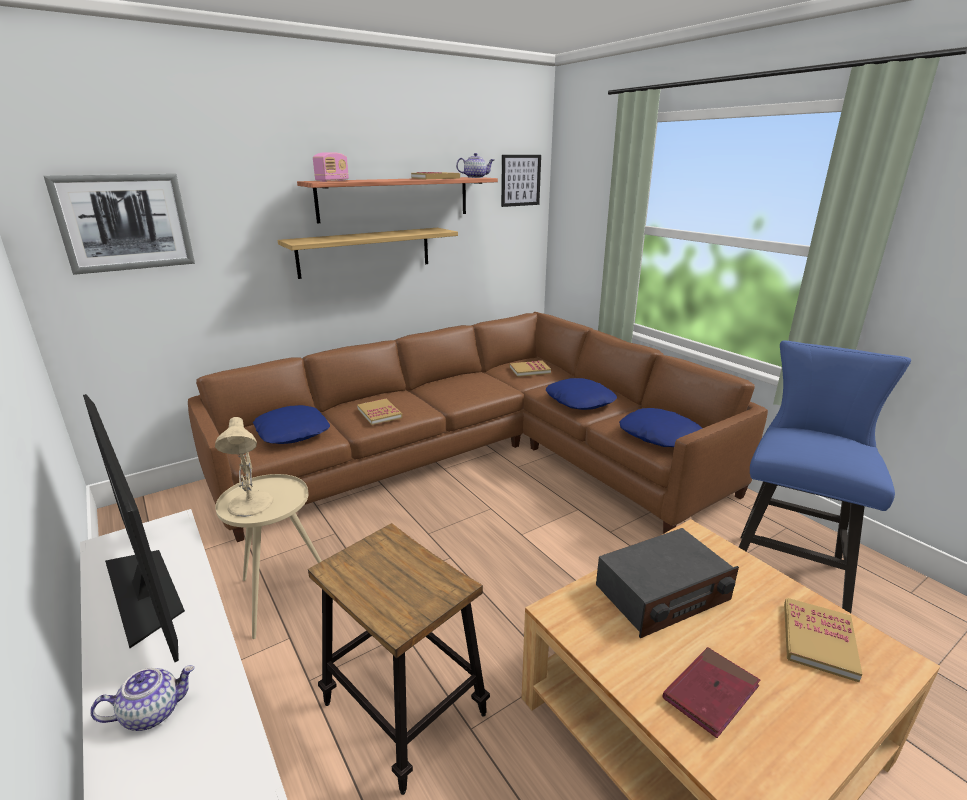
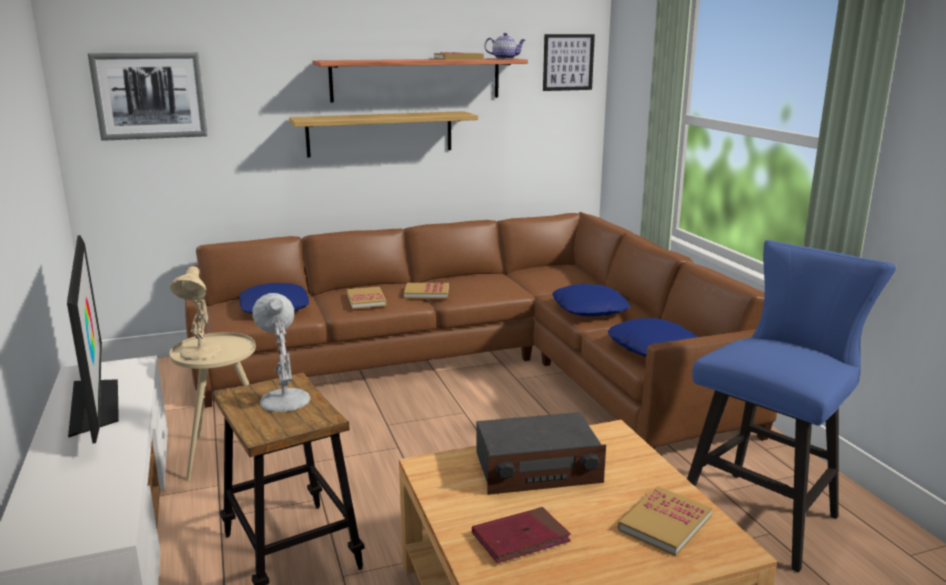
camera: 15 degrees right, 5 degrees down
(153, 712) = (68, 475): teapot -> none
(332, 181) = (344, 60): radio -> none
(393, 564) = (284, 399): none -> white table lamp
(529, 370) = (555, 275): book -> book (426, 293)

